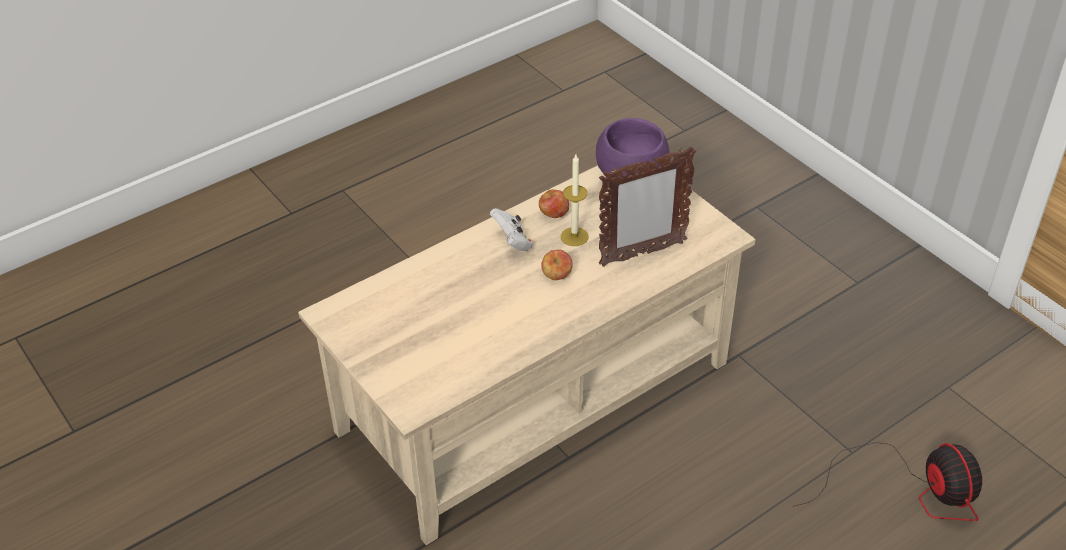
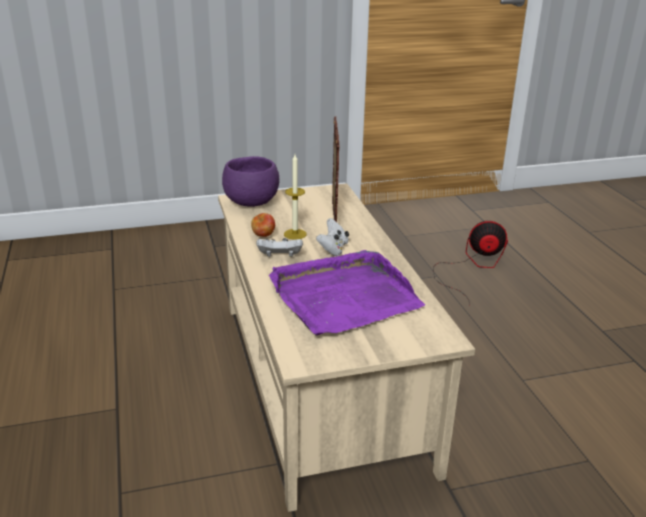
camera: 70 degrees left, 15 degrees down
(454, 312) = (343, 297): none -> purple tray
(556, 276) = (333, 249): apple -> white game controller

